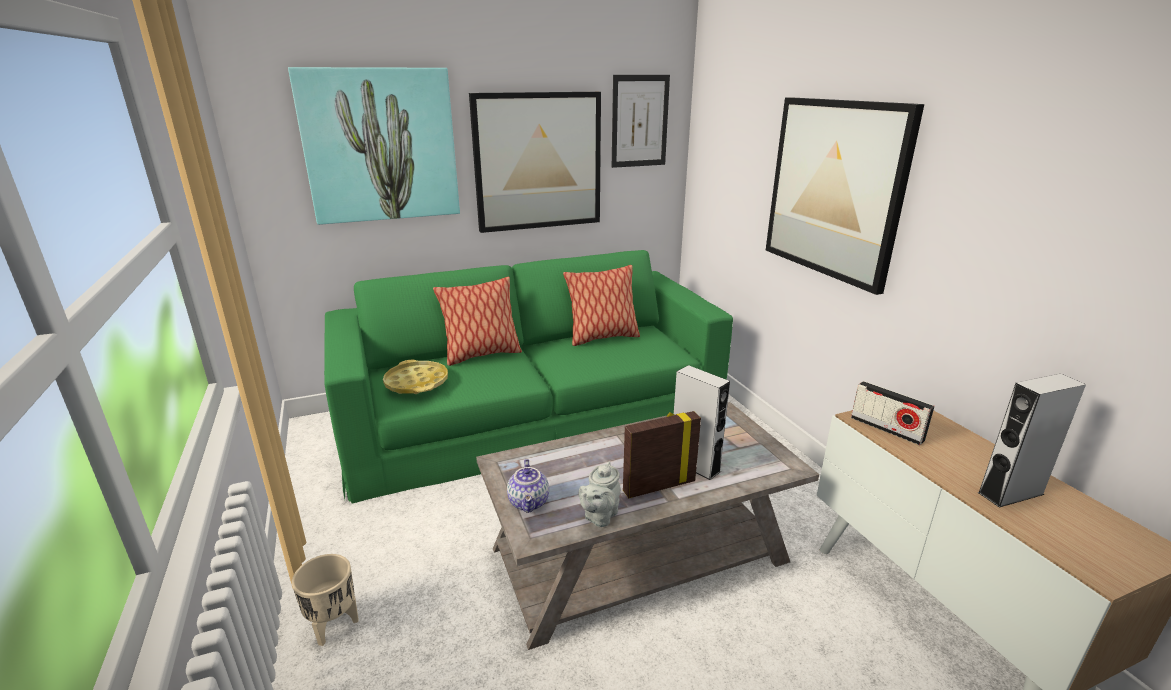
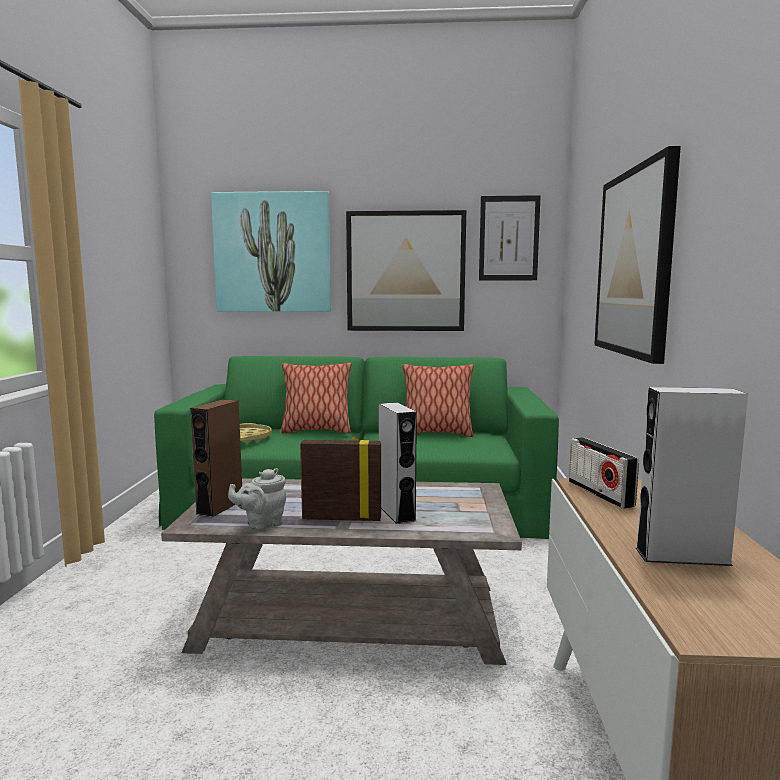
camera: 25 degrees right, 15 degrees down
(334, 625) = (68, 595): beige planter -> none
(529, 502) = (220, 507): teapot -> brown speaker

